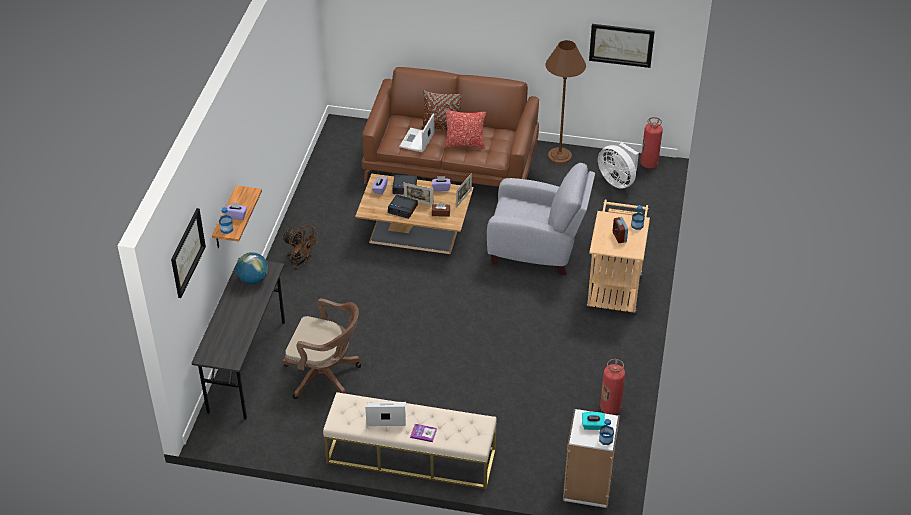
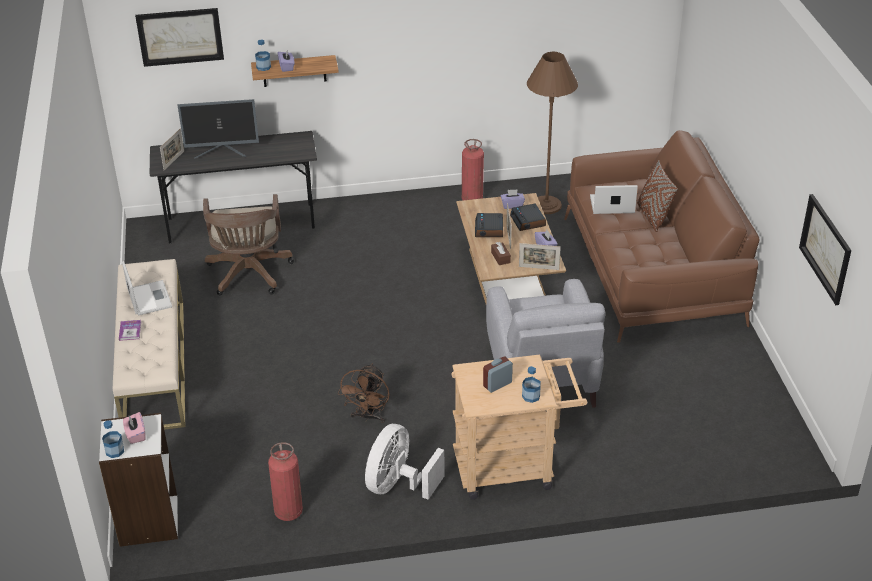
camera: 70 degrees right, 5 degrees down
(228, 351) = (174, 160): none -> picture frame
(235, 317) = (222, 152): none -> monitor
(253, 279) = (283, 147): globe -> none
(301, 262) = (410, 213): brown fan -> brown fan (368, 417)
(465, 144) = (635, 242): pillow -> none
(560, 156) = (739, 357): brown floor lamp -> brown floor lamp (546, 205)
(592, 425) = (135, 435): turquoise tissue box -> pink tissue box
(617, 180) = (731, 422): white fan -> white fan (398, 485)
(649, 164) = (793, 446): fire extinguisher -> fire extinguisher (472, 199)

